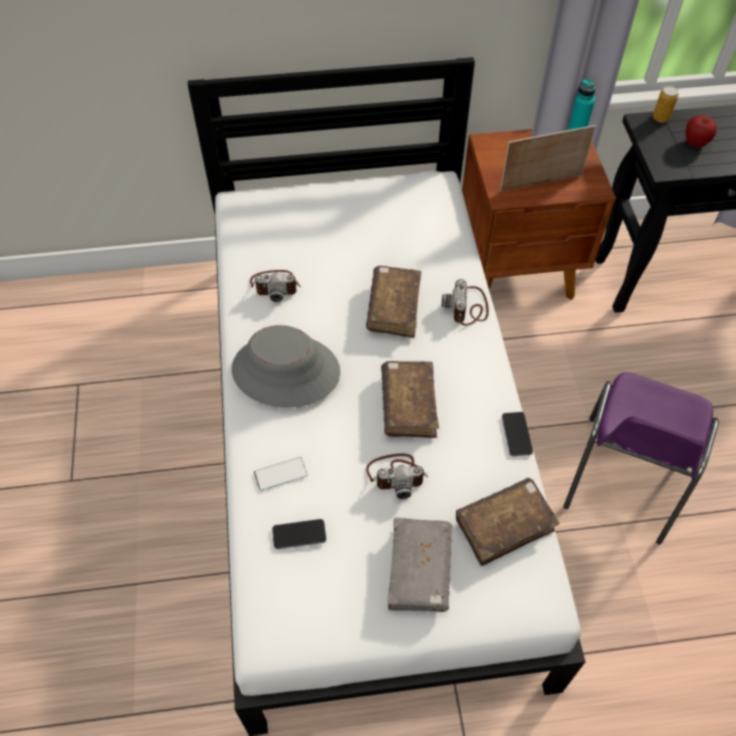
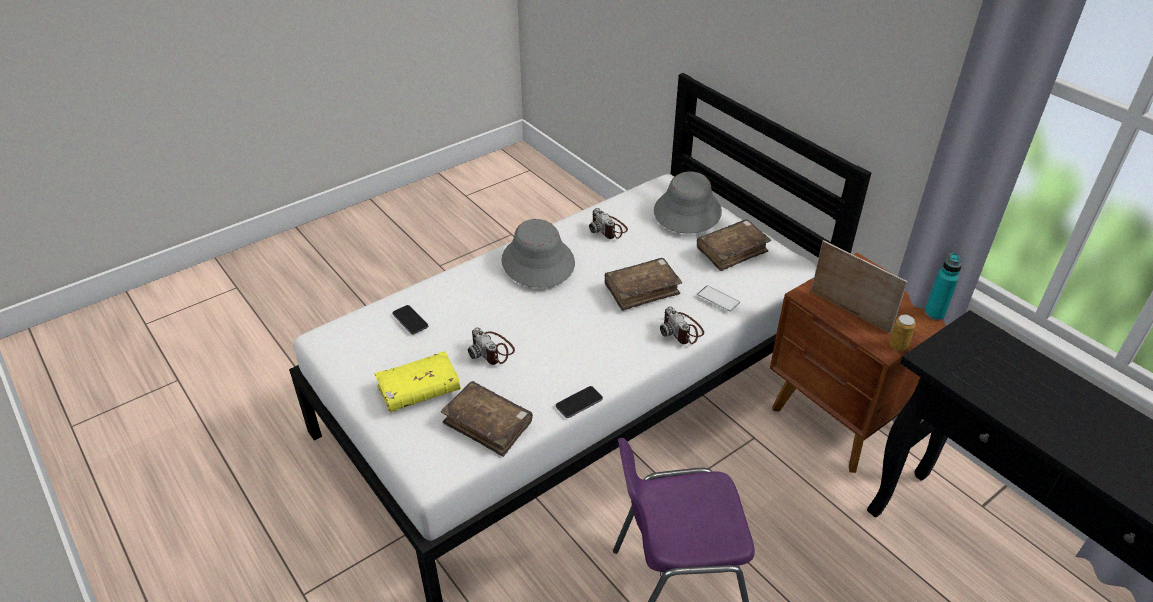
camera: 60 degrees right, 15 degrees down
(280, 474) = (452, 293): phone -> phone (718, 298)
(299, 212) = (687, 212): none -> grey hat
(408, 405) = (558, 332): brown book -> brown book (732, 251)
(419, 569) = (419, 390): grey book -> yellow book
(467, 307) = (682, 330): camera -> camera turned 90 degrees counterclockwise
(660, 118) = (996, 335): can -> can (898, 346)
(695, 143) = (991, 369): apple -> none

